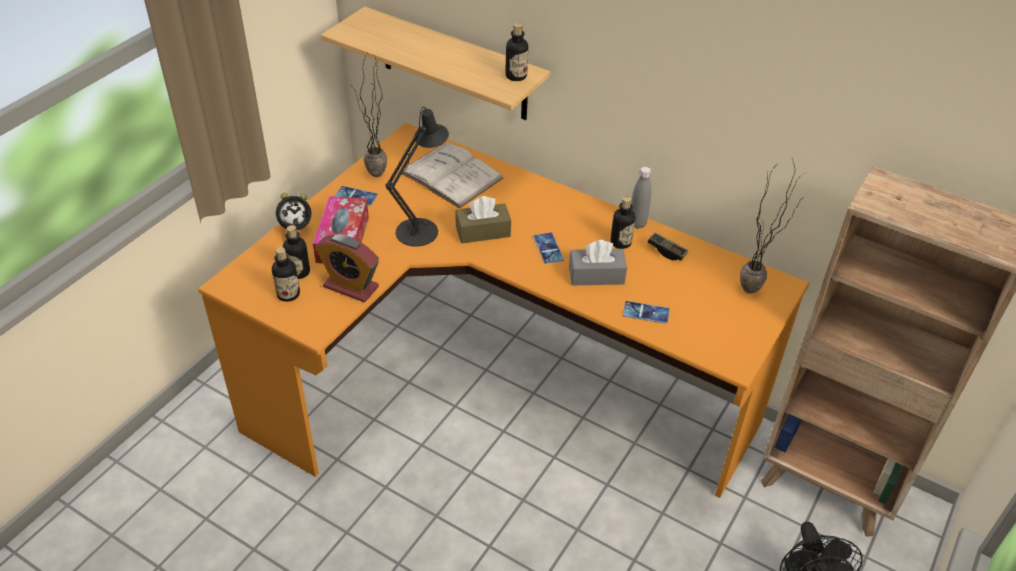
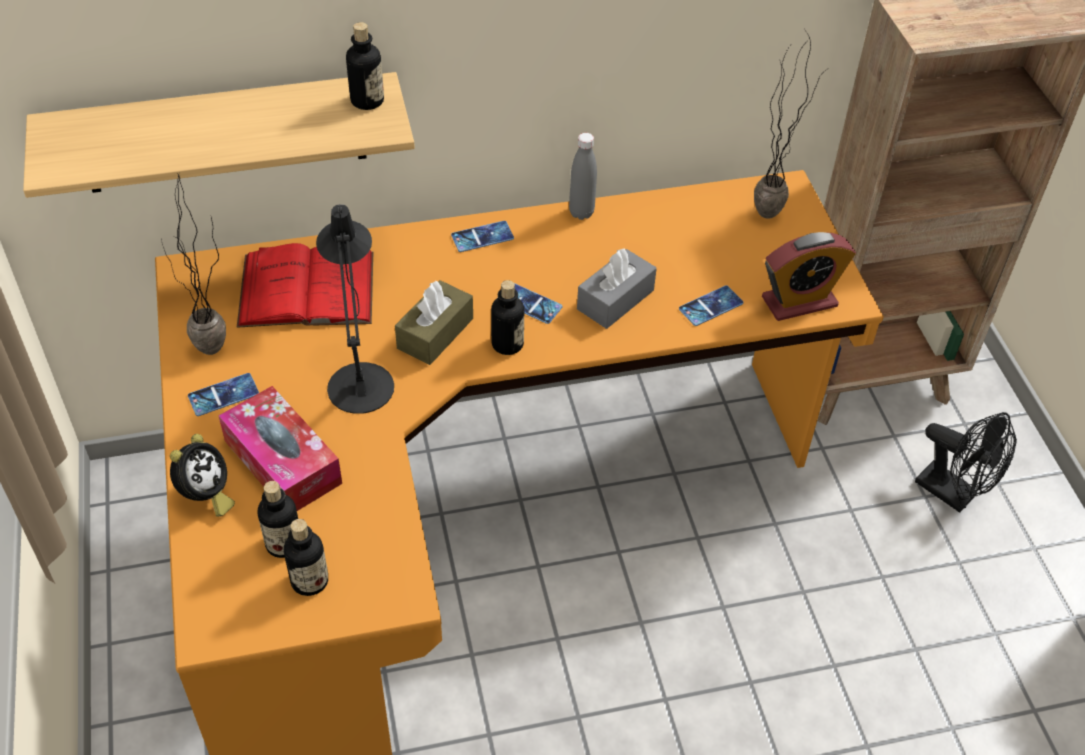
camera: 45 degrees left, 5 degrees up
(351, 287) = (373, 512): alarm clock -> alarm clock (799, 302)
(451, 175) = (307, 289): white book -> red book
(567, 203) = (482, 237): none -> phone
(620, 242) = (592, 245): bottle -> bottle (507, 344)
(666, 251) = (646, 224): game controller -> none

